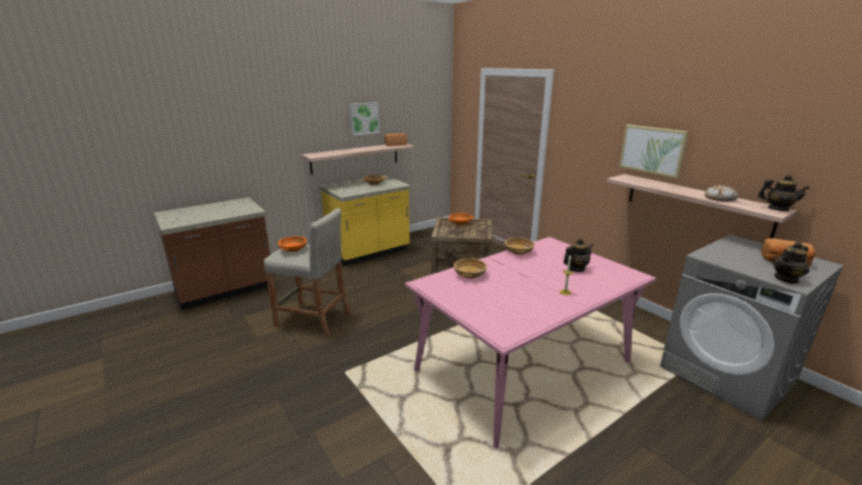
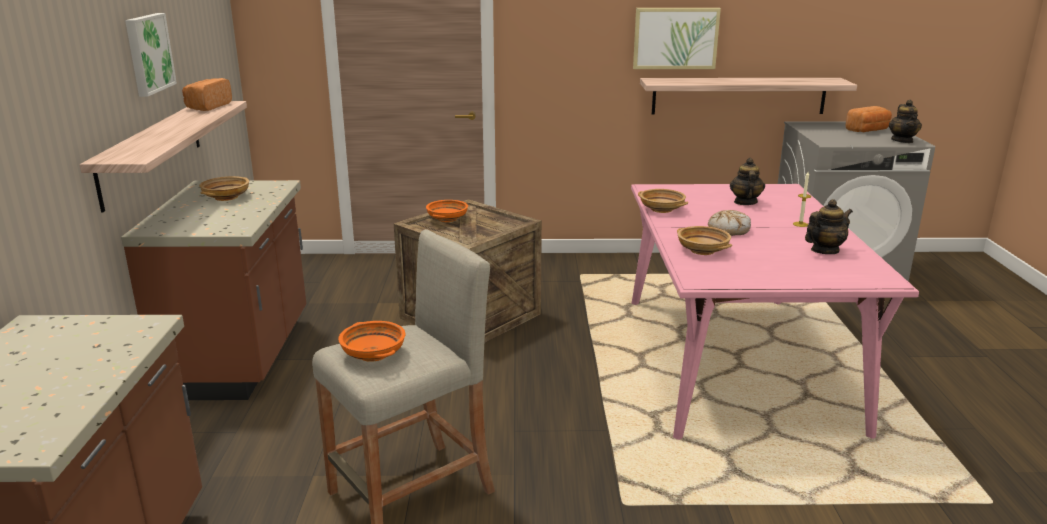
camera: 55 degrees left, 0 degrees up
(369, 253) = (242, 357): yellow counter -> brown counter
(720, 198) = (780, 81): bread -> bread (729, 230)
(778, 209) = (832, 79): teapot -> teapot (824, 250)

